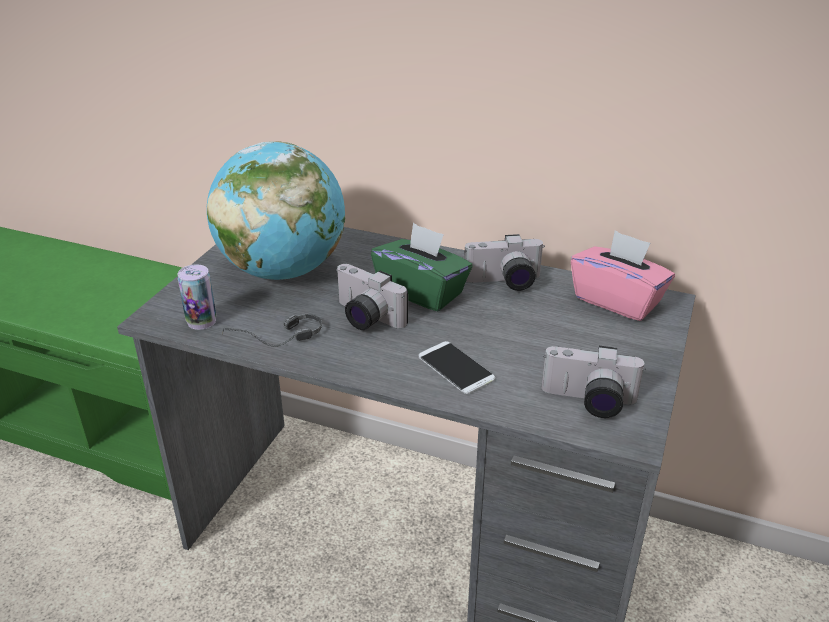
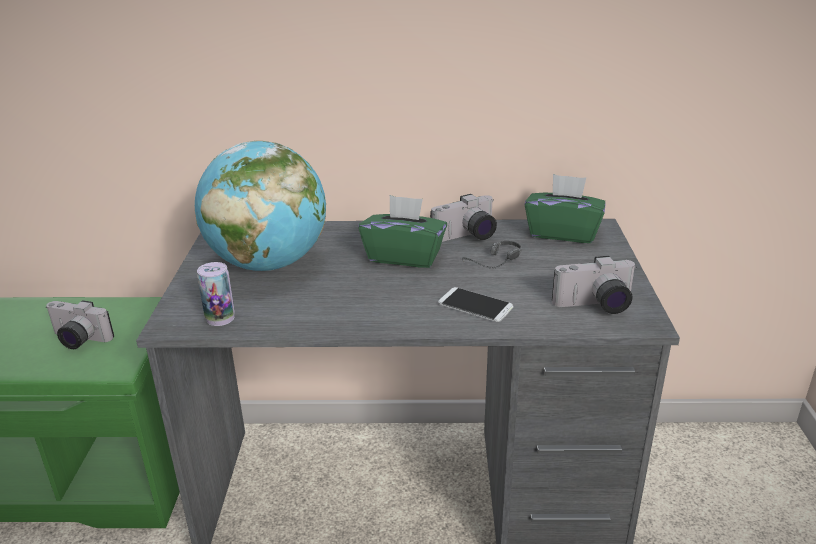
camera: 20 degrees left, 5 degrees down
(276, 341) = (304, 319): headphones -> headphones (493, 264)
(364, 318) = (370, 285): camera -> camera (77, 340)
(617, 300) = (563, 233): pink tissue box -> green tissue box

